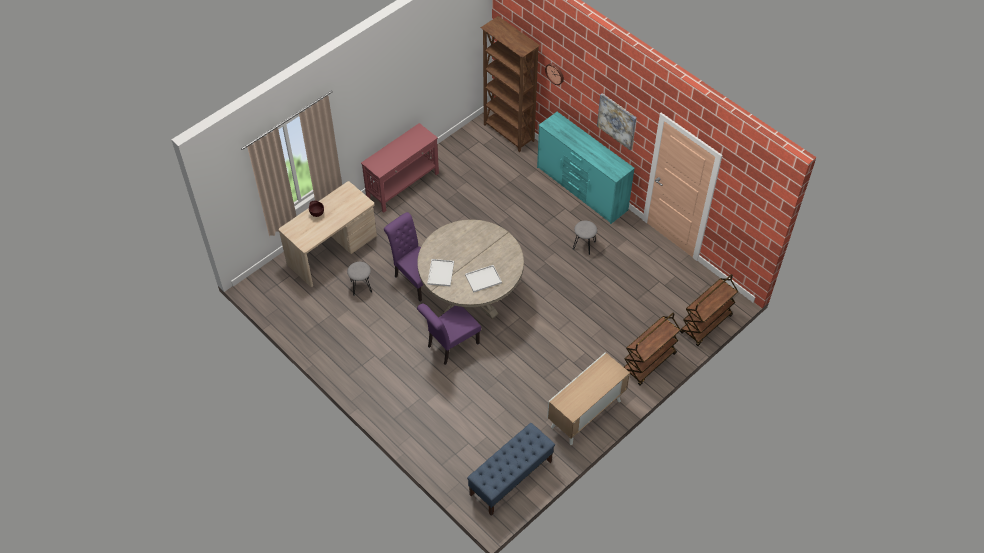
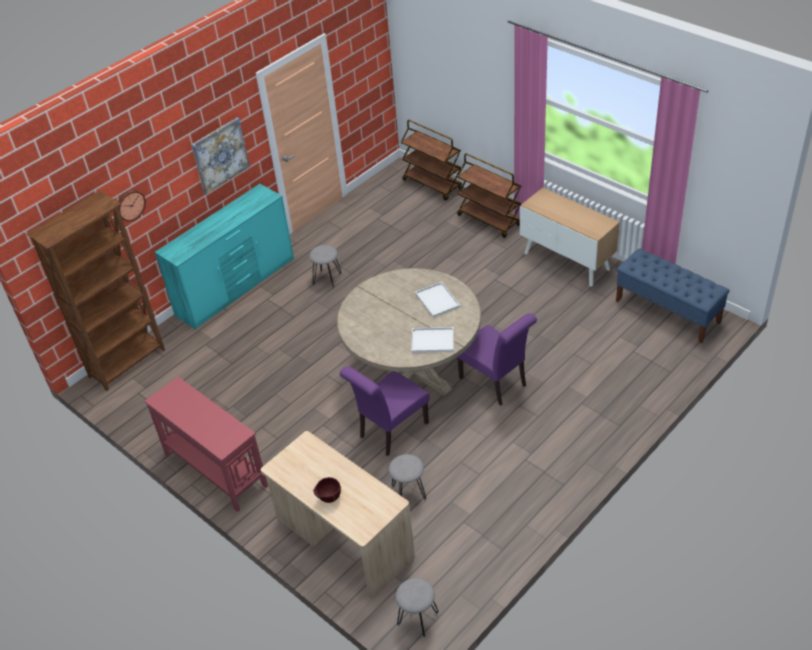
camera: 90 degrees left, 10 degrees down
(267, 285) = (417, 618): none -> grey stool

